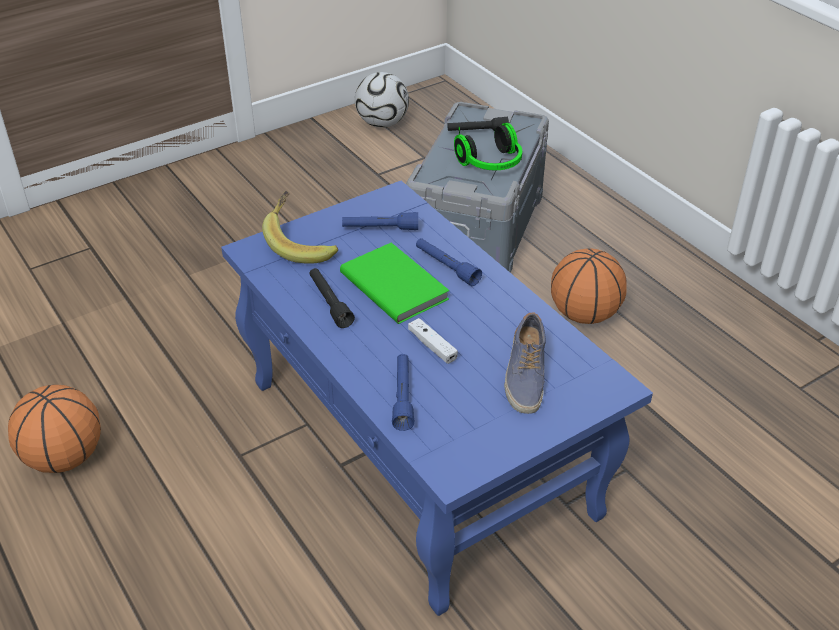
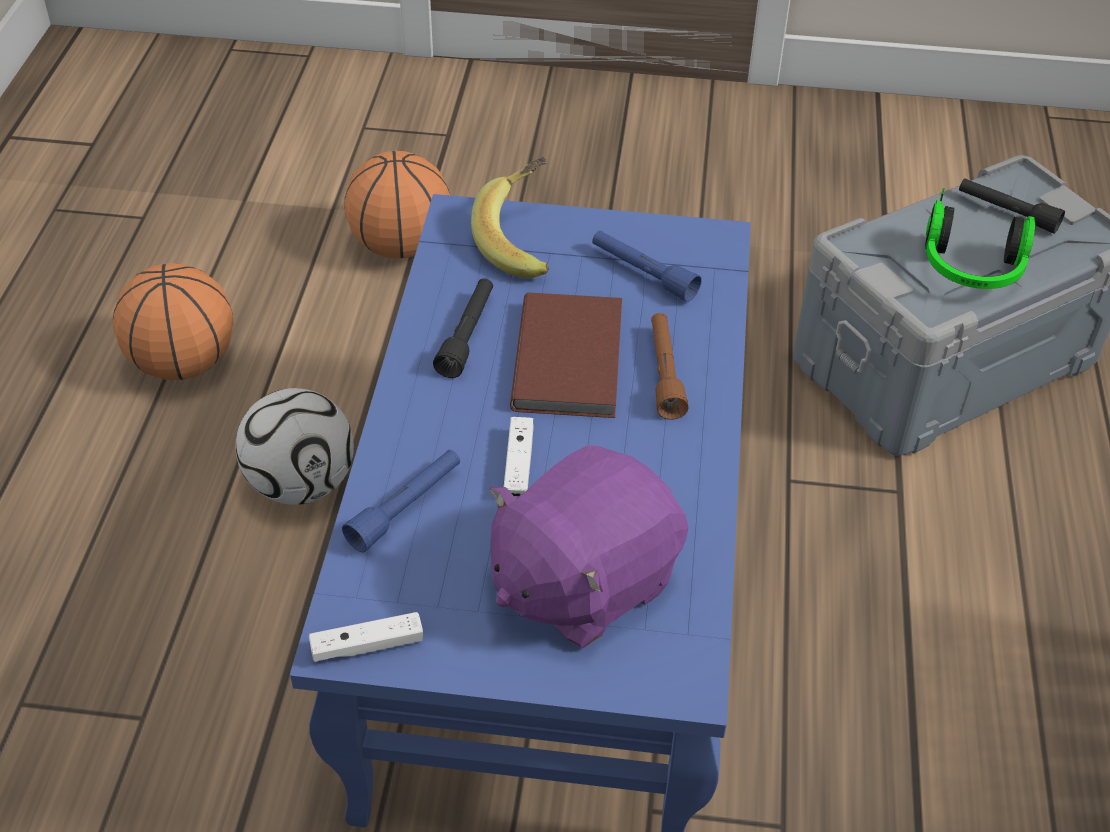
camera: 40 degrees right, 5 degrees up
(382, 123) = (968, 145): football -> football (301, 484)
(395, 284) = (572, 358): green book -> brown book
(446, 267) = (664, 373): blue flashlight -> brown flashlight
(465, 467) = (367, 646): none -> white game controller
(524, 376) = (582, 582): shoe -> purple plush toy
(584, 314) = (968, 574): basketball -> basketball (401, 246)

